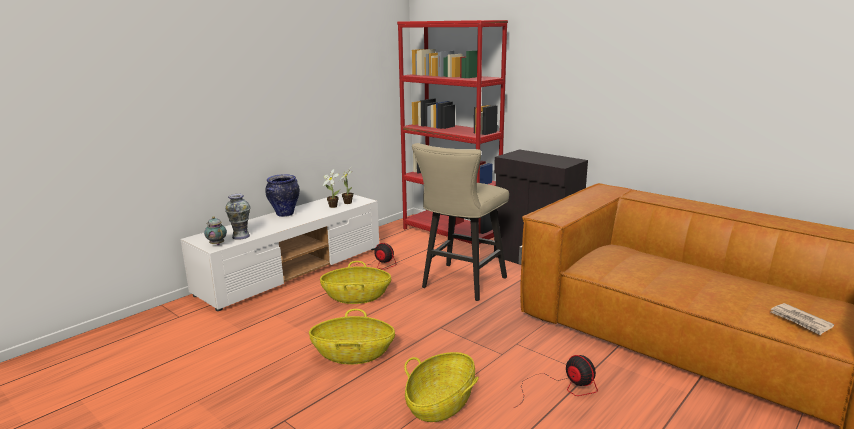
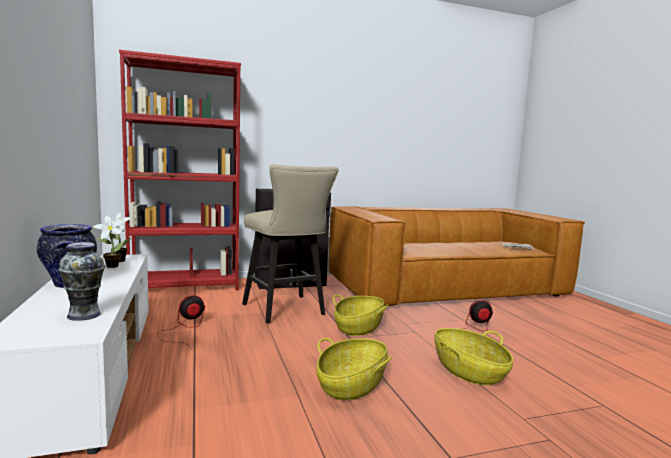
camera: 60 degrees left, 10 degrees down
(217, 244) = (74, 332): teapot -> none
(356, 297) = (234, 352): basket -> basket (358, 327)

